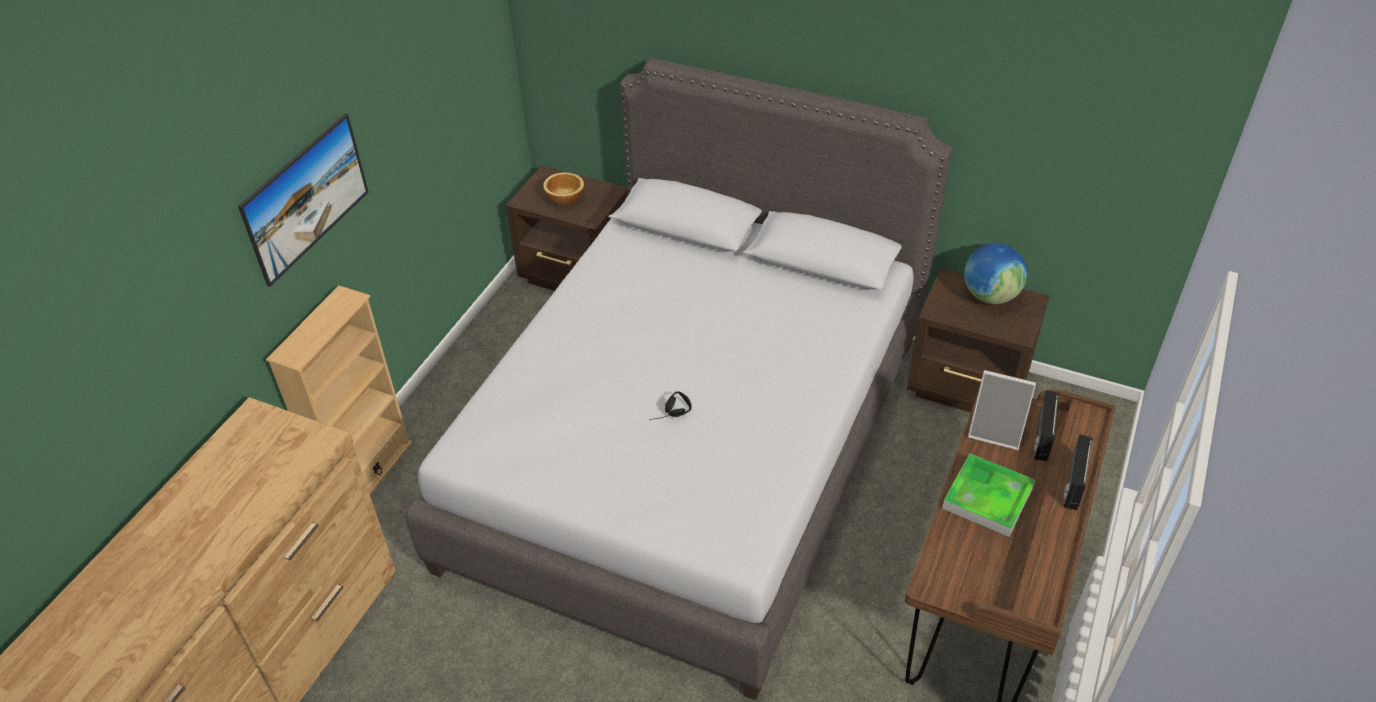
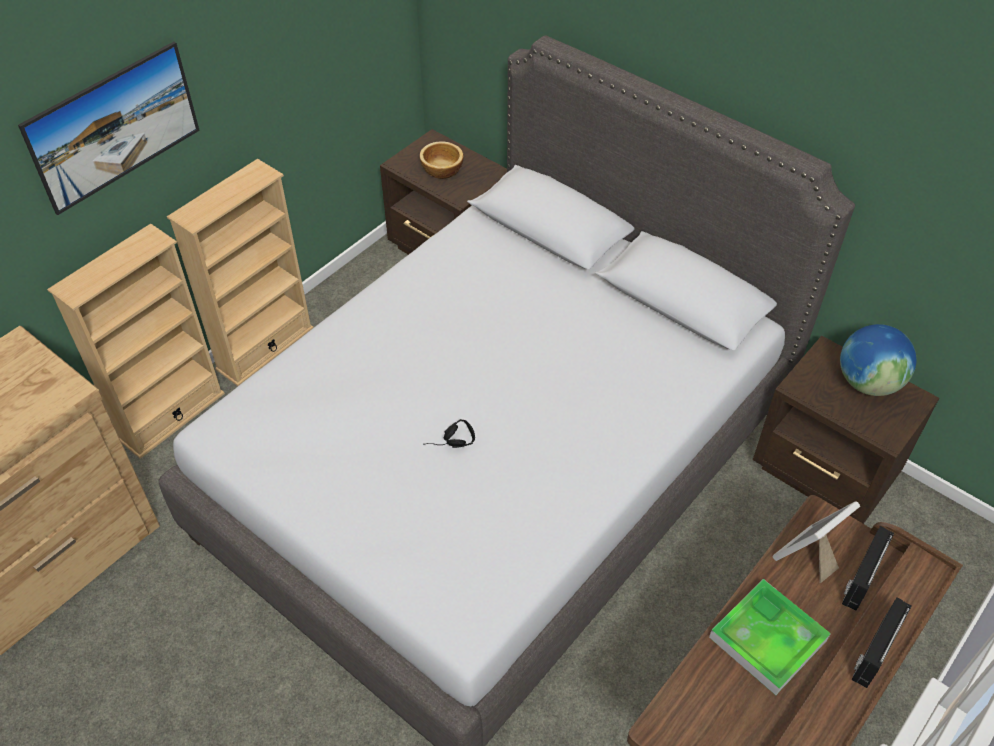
camera: 15 degrees right, 5 degrees up
(435, 395) = (265, 348): none -> beige bookcase
(996, 431) = (808, 557): picture frame -> picture frame turned 105 degrees clockwise

